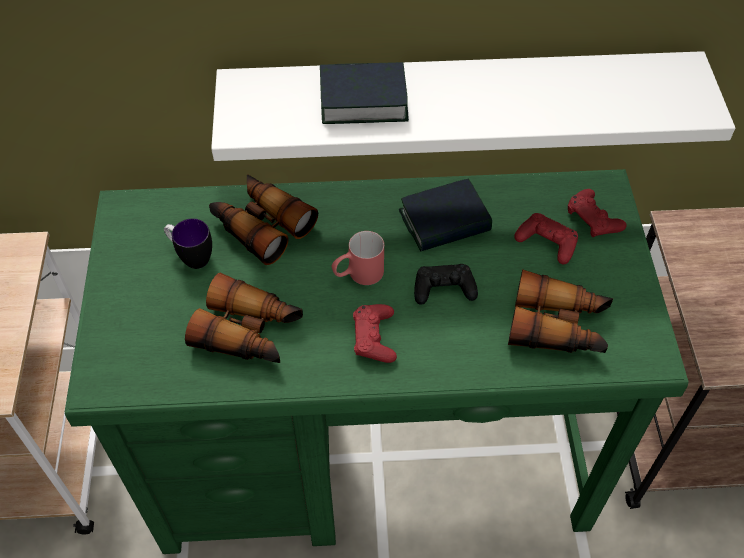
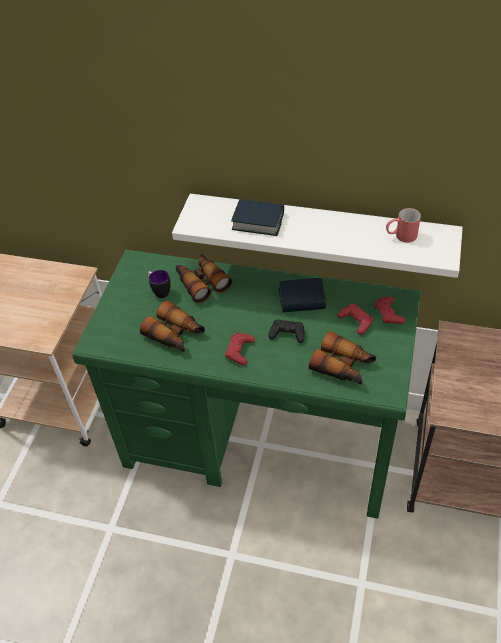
camera: 20 degrees right, 5 degrees down
(358, 275) = (243, 317): red mug -> red mug (400, 236)

